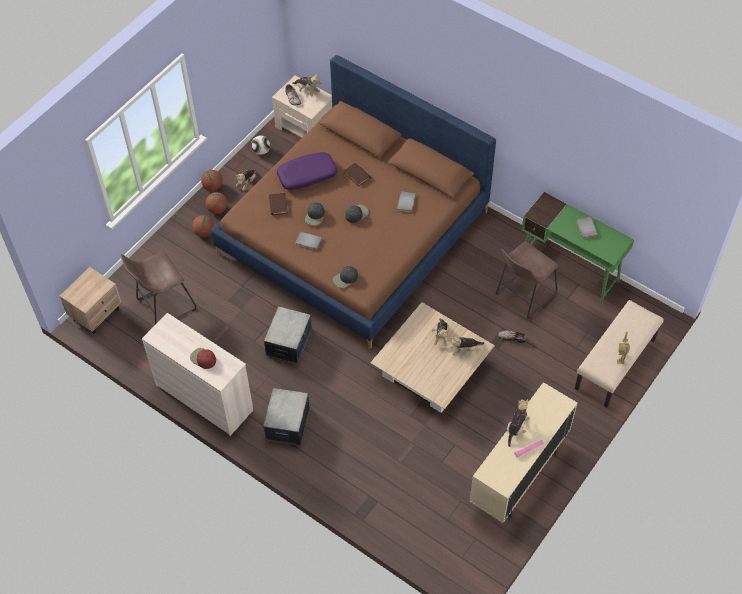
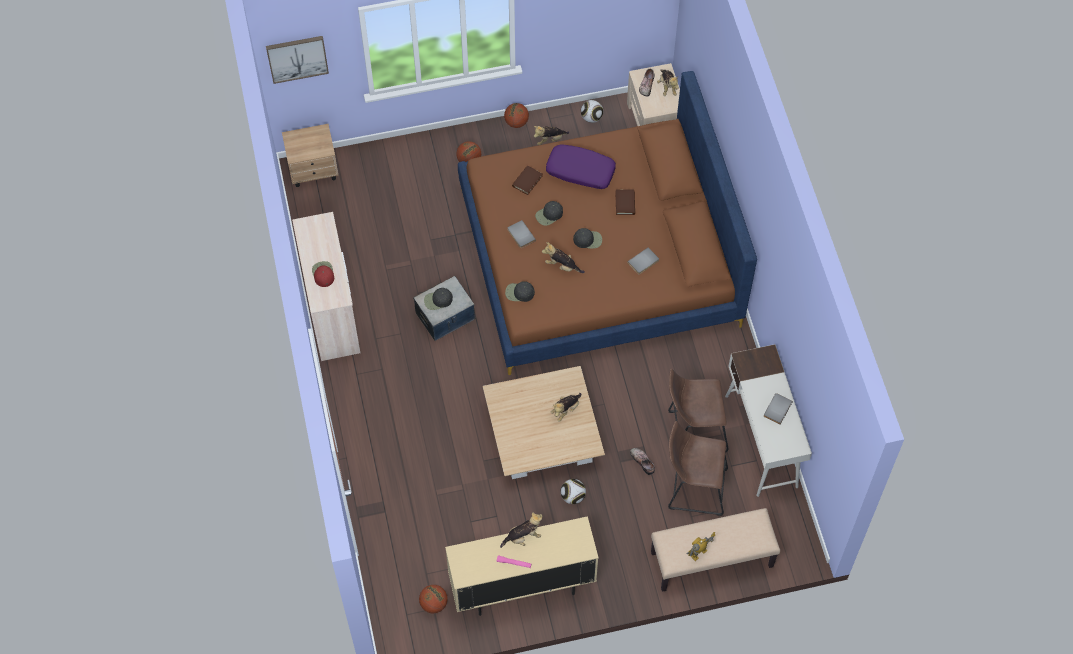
camera: 40 degrees right, 5 degrees up
(54, 215) = (297, 58): none -> picture
(163, 305) = (373, 203): brown stool -> brown stool (693, 488)
(217, 209) = (500, 147): basketball -> basketball (434, 604)
(283, 330) = (438, 300): none -> black cap
(287, 424) = (376, 387): storage box -> none
(465, 349) = (574, 438): plush toy -> plush toy (562, 266)
(491, 393) = (572, 496): none -> football
(569, 270) = (761, 441): green desk -> white desk

